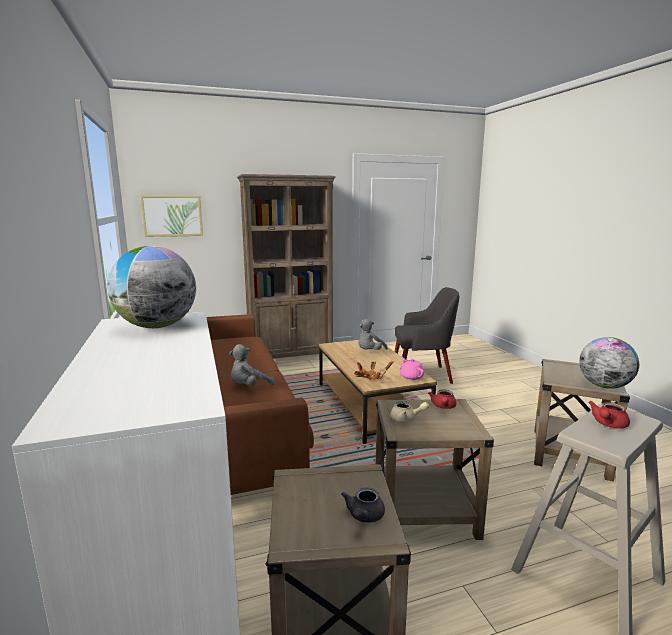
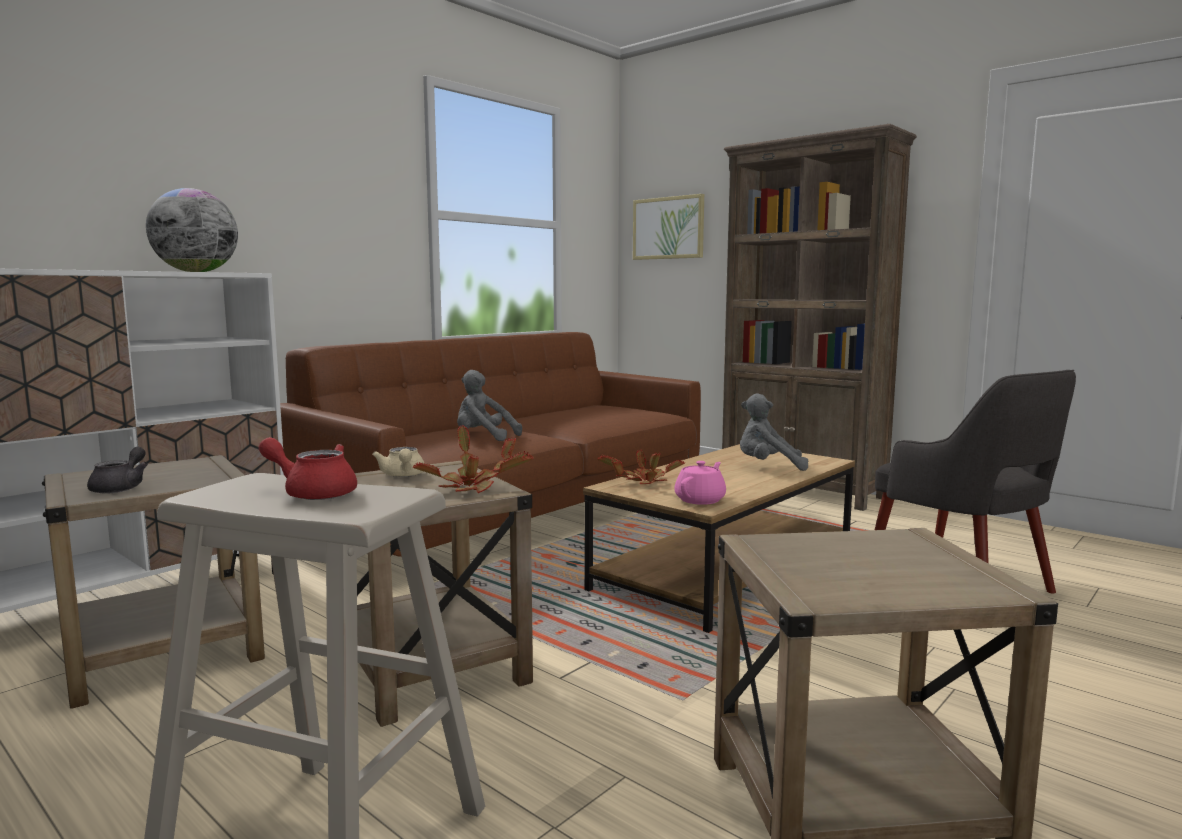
camera: 60 degrees right, 5 degrees down
(364, 517) = (121, 488): grey teapot -> grey teapot turned 105 degrees clockwise
(443, 407) = (473, 486): red teapot -> potted plant
(604, 386) = (818, 586): globe -> none

